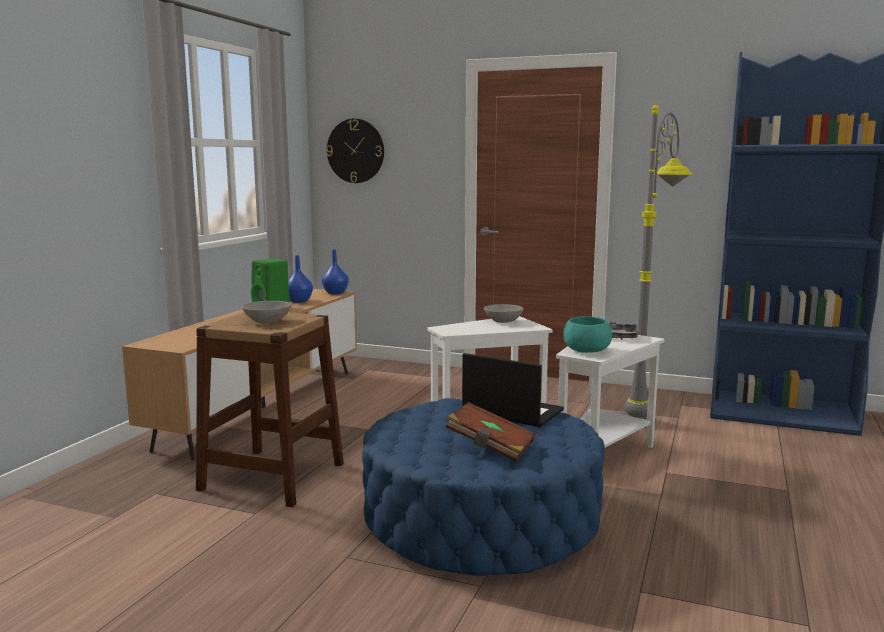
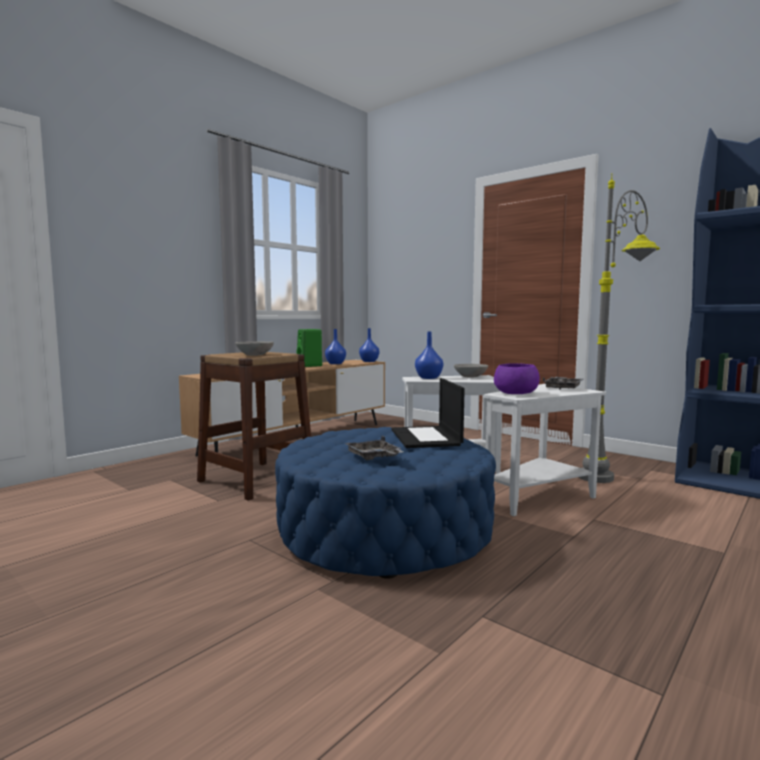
camera: 20 degrees right, 5 degrees down
(355, 151) = (397, 258): wall clock -> none
(460, 327) = (428, 378): none -> blue vase
(490, 447) = (374, 457): brown book -> grey tray
(511, 411) = (426, 437): laptop -> laptop turned 150 degrees counterclockwise
(586, 350) = (515, 393): turquoise bowl -> purple bowl

